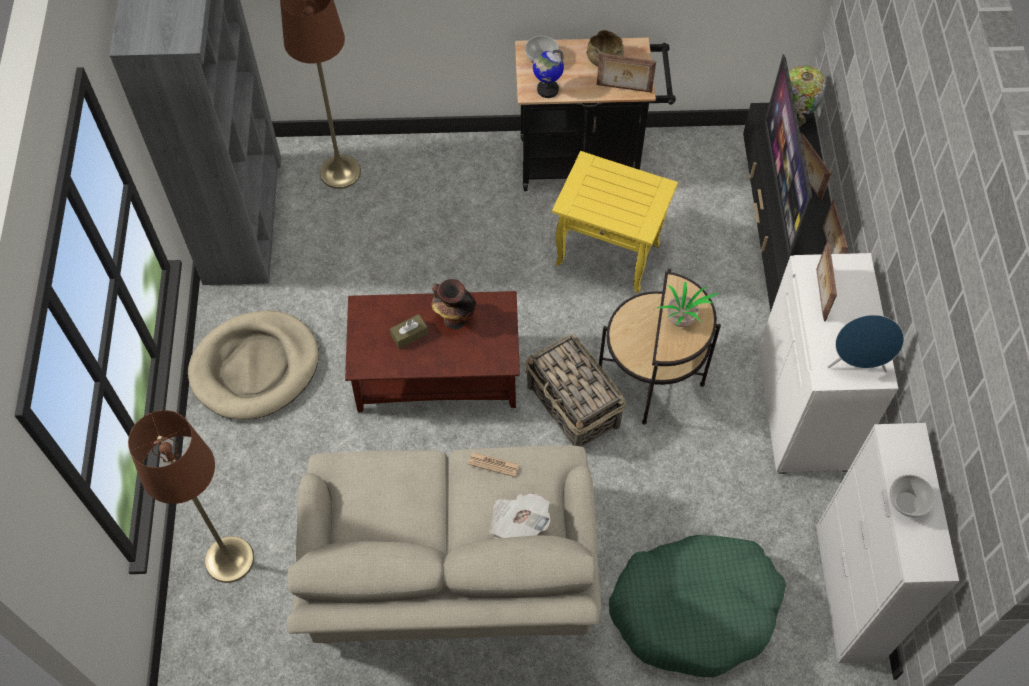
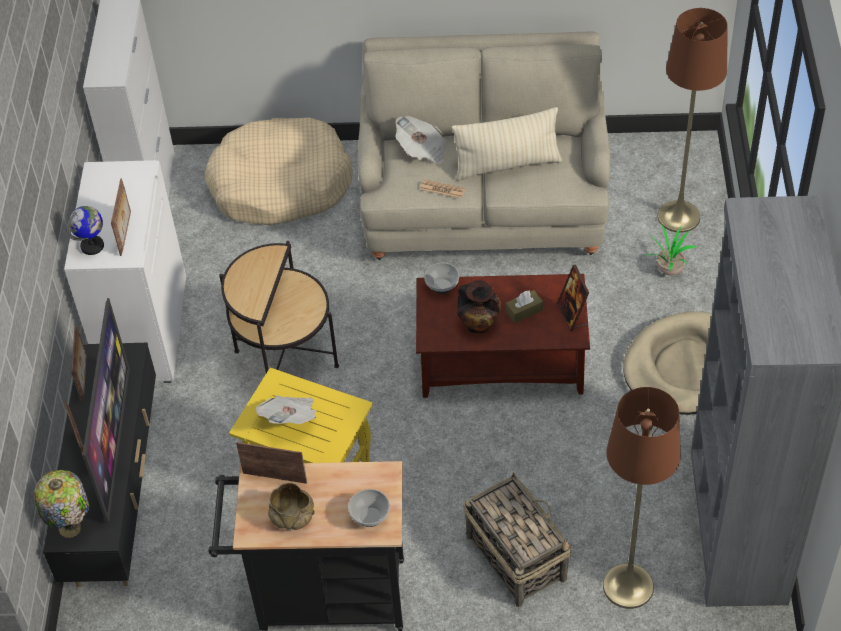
camera: 175 degrees left, 10 degrees down
(361, 330) = (572, 315): none -> picture frame
(418, 504) = (507, 165): none -> beige pillow
(547, 89) = (366, 476): globe -> globe (92, 246)
(573, 407) = (366, 332): basket -> basket (515, 556)
(624, 194) = (290, 419): none -> newspaper
(682, 321) = (255, 277): potted plant -> potted plant (668, 269)
(695, 609) = (280, 185): green dog bed -> beige dog bed
(857, 364) = (113, 179): blue speaker -> none
(906, 503) = (120, 39): bowl -> bowl (442, 286)

